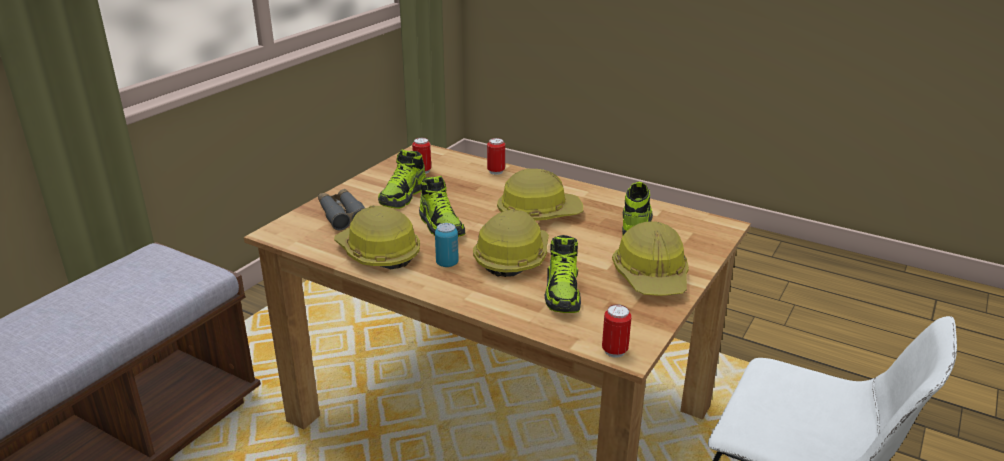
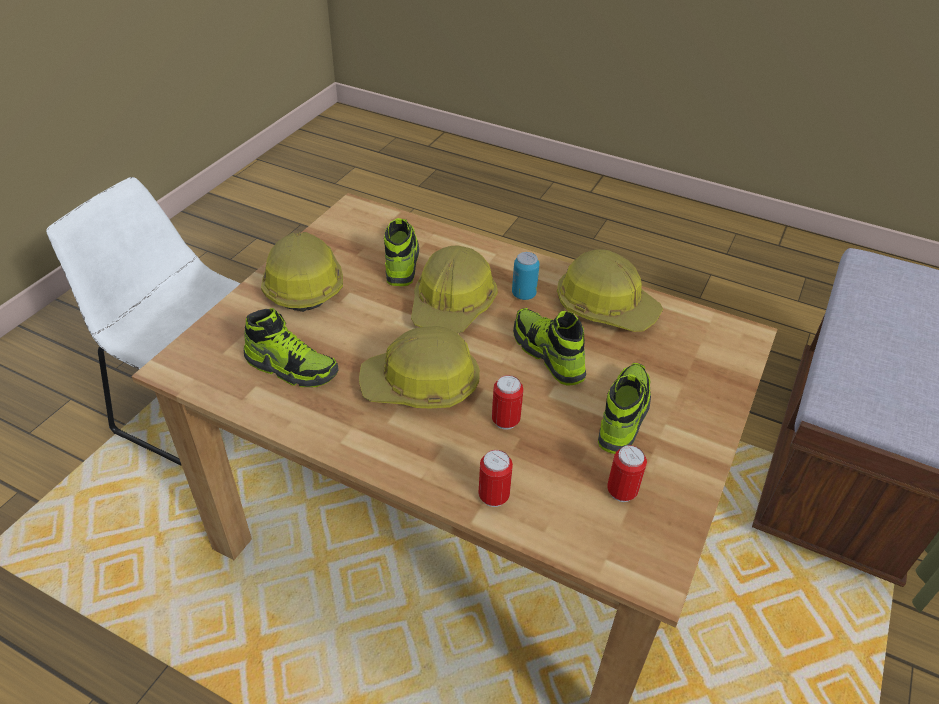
camera: 175 degrees right, 15 degrees up
(342, 215) = (685, 371): grey binoculars -> none
(614, 351) = (363, 210): can -> can (505, 421)
(635, 223) = (292, 367): shoe -> shoe turned 75 degrees counterclockwise

